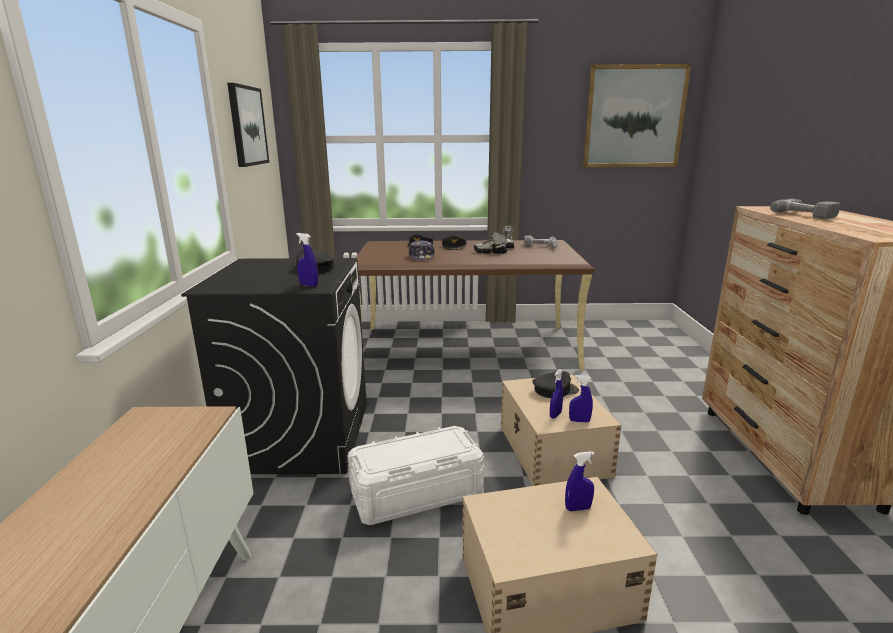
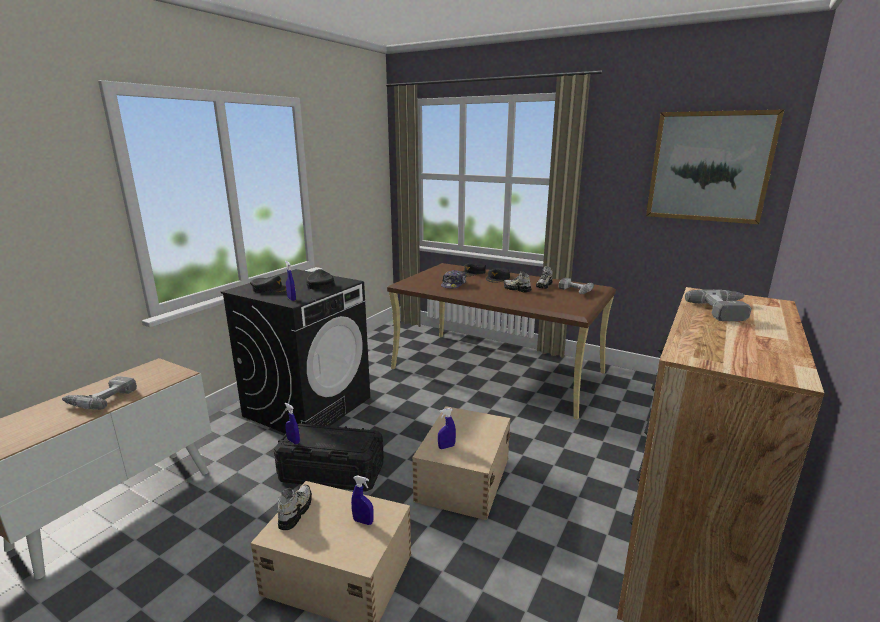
camera: 30 degrees right, 0 degrees up
(123, 480) = (101, 398): none -> power drill
(247, 126) = (348, 167): picture -> none
(416, 493) = (331, 472): white storage box -> black storage box
(498, 530) = (295, 511): none -> shoe
(555, 390) = (475, 426): black cap -> black cap (270, 289)
(579, 421) = (458, 458): blue spray bottle -> blue spray bottle (293, 441)

